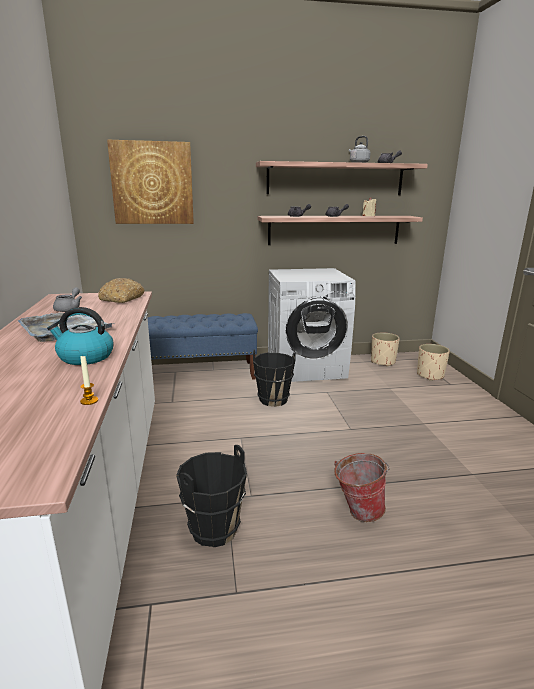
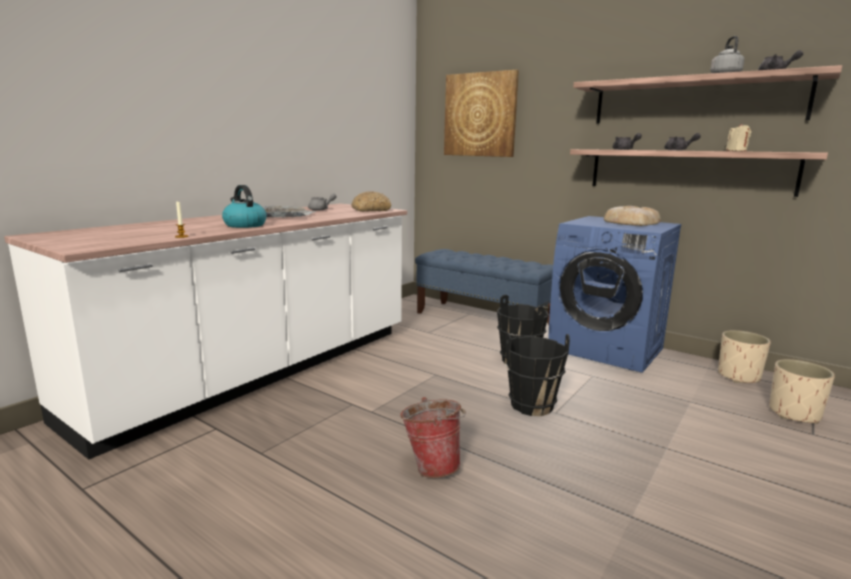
camera: 45 degrees right, 5 degrees down
(213, 529) = (311, 415): black bucket -> black bucket (531, 405)
(306, 370) = (606, 351): white washing machine -> blue washing machine
(311, 272) = (630, 222): none -> bread

